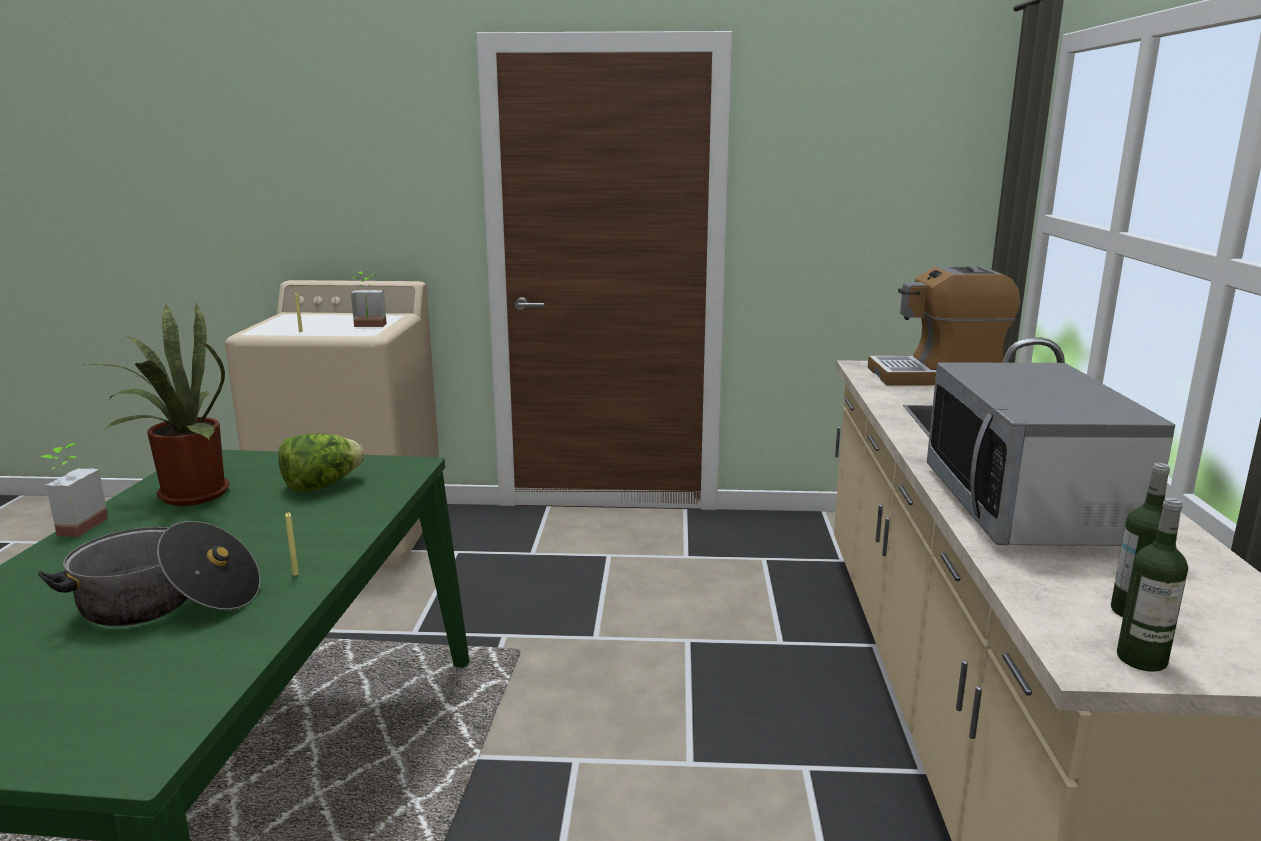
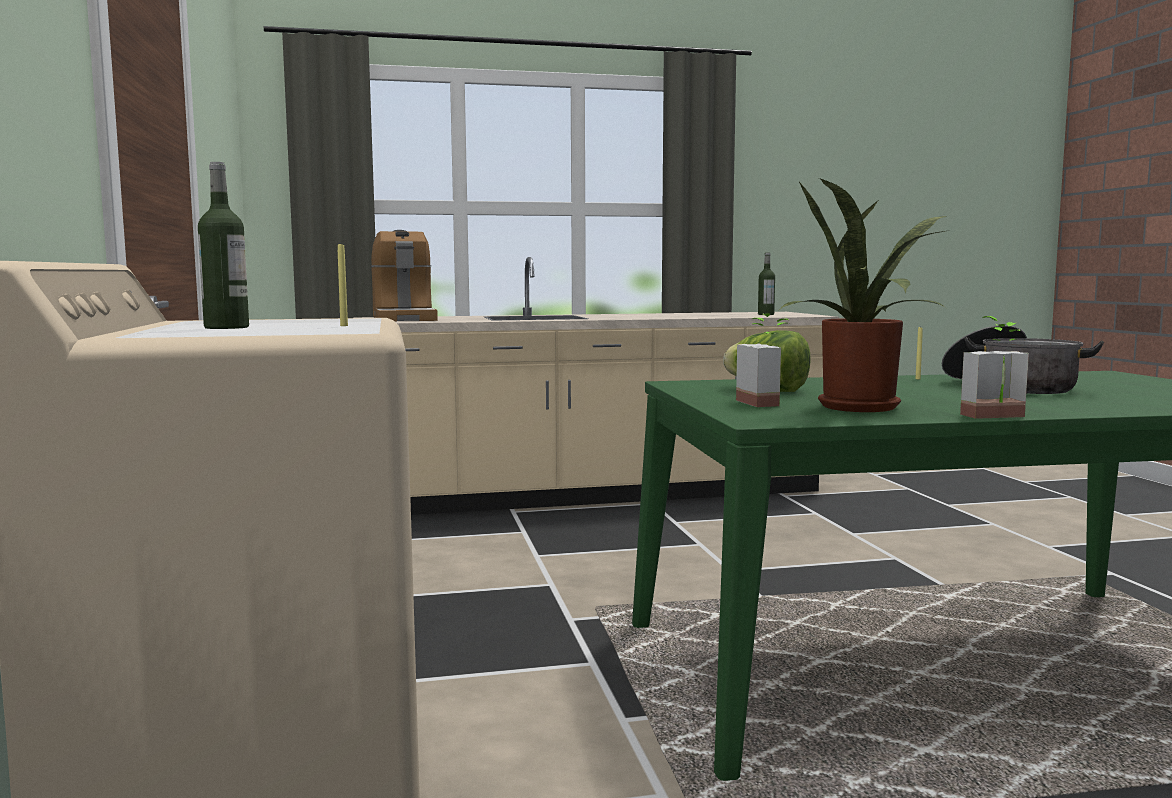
camera: 105 degrees left, 10 degrees down
(368, 326) = (298, 320): potted plant -> potted plant (766, 402)
(1027, 508) = (669, 316): microwave -> none
(1141, 659) = (803, 314): bottle -> bottle (226, 327)

